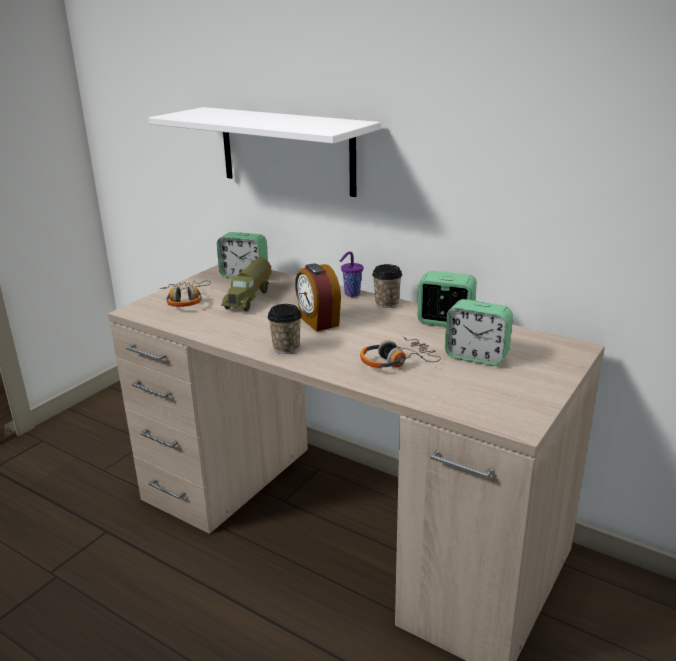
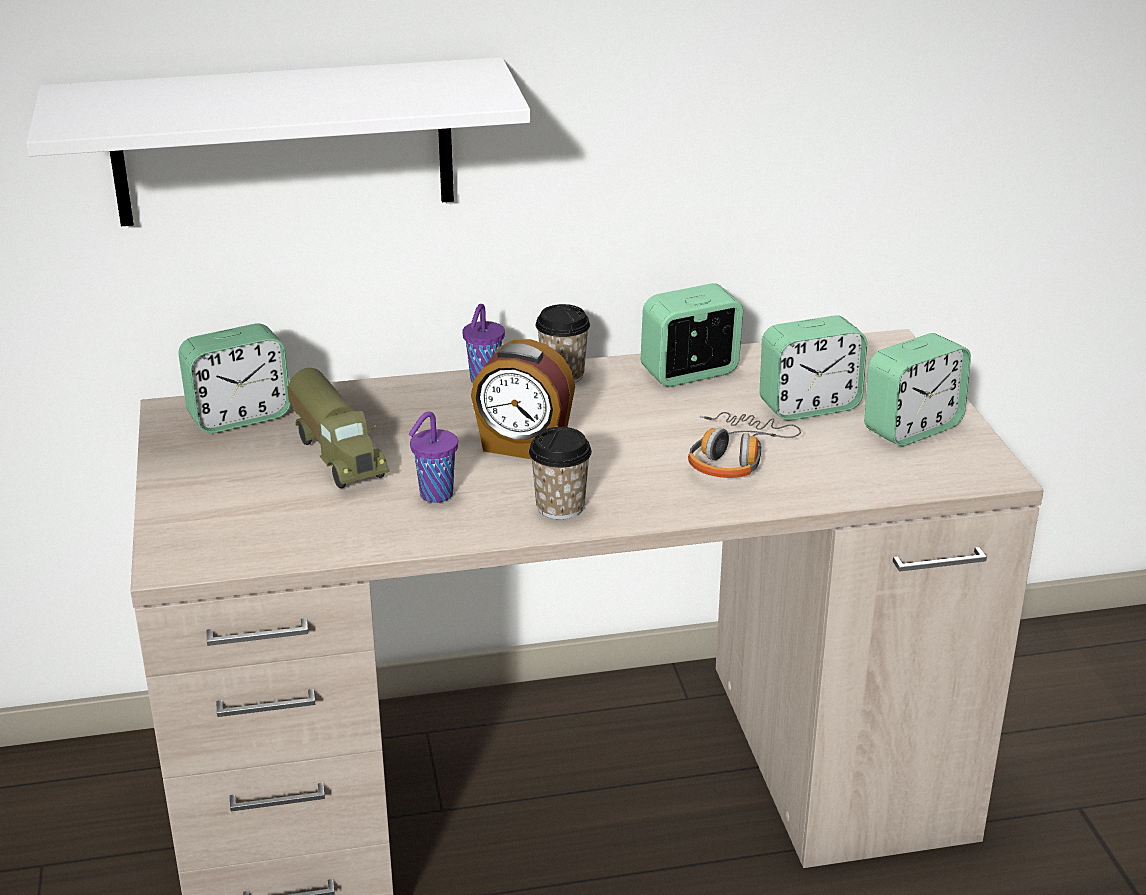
camera: 45 degrees left, 5 degrees up
(186, 300) = (232, 503): headphones -> none
(251, 324) = (434, 495): none -> purple cup
(513, 387) = (912, 428): none -> alarm clock

